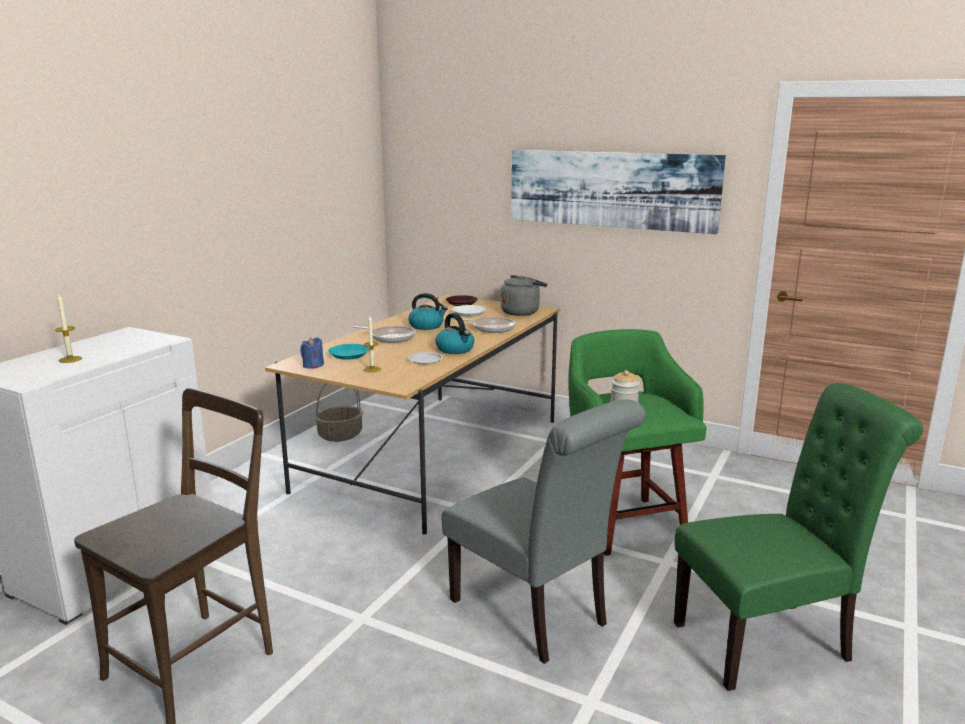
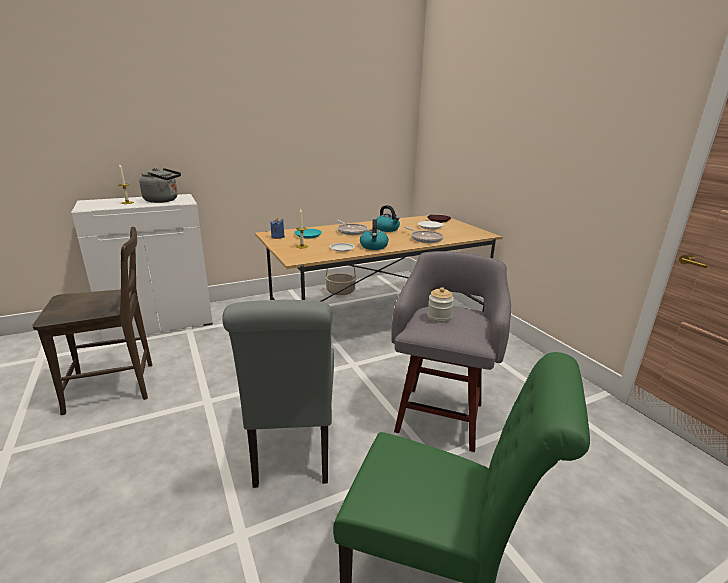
camera: 35 degrees right, 5 degrees up
(521, 312) = (468, 233): grey kettle -> grey kettle (163, 200)
(611, 189) = (551, 137): picture -> none
(624, 523) = (440, 415): green stool -> grey stool

